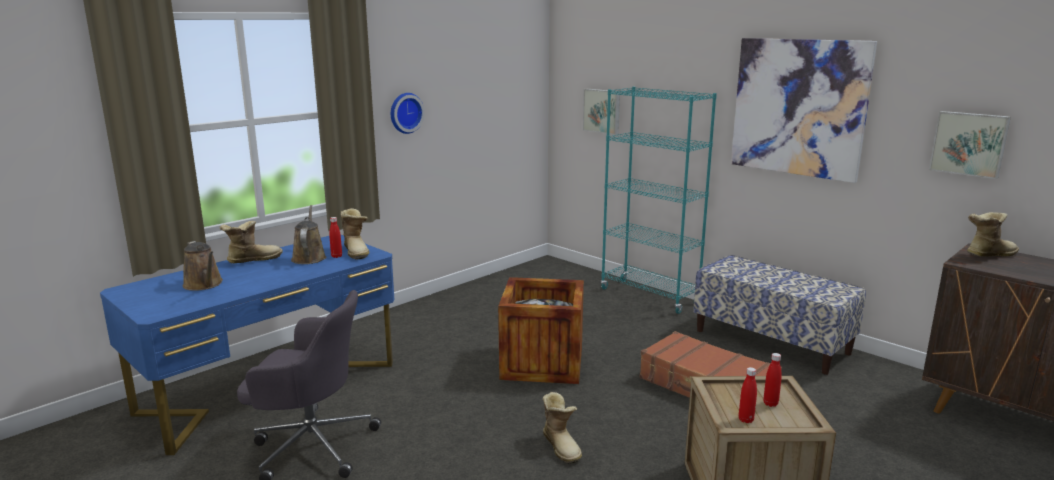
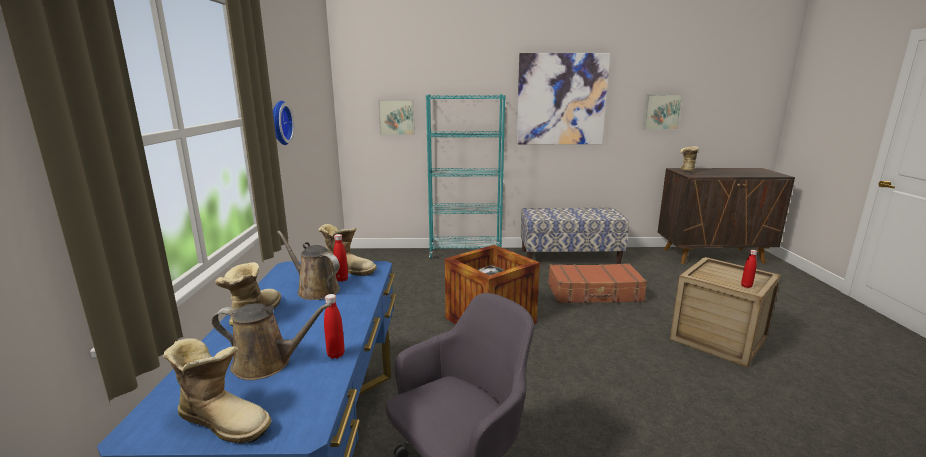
camera: 45 degrees left, 0 degrees up
(562, 446) = (607, 366): boot -> boot (225, 420)
(770, 403) = (731, 274): red bottle -> red bottle (336, 354)

